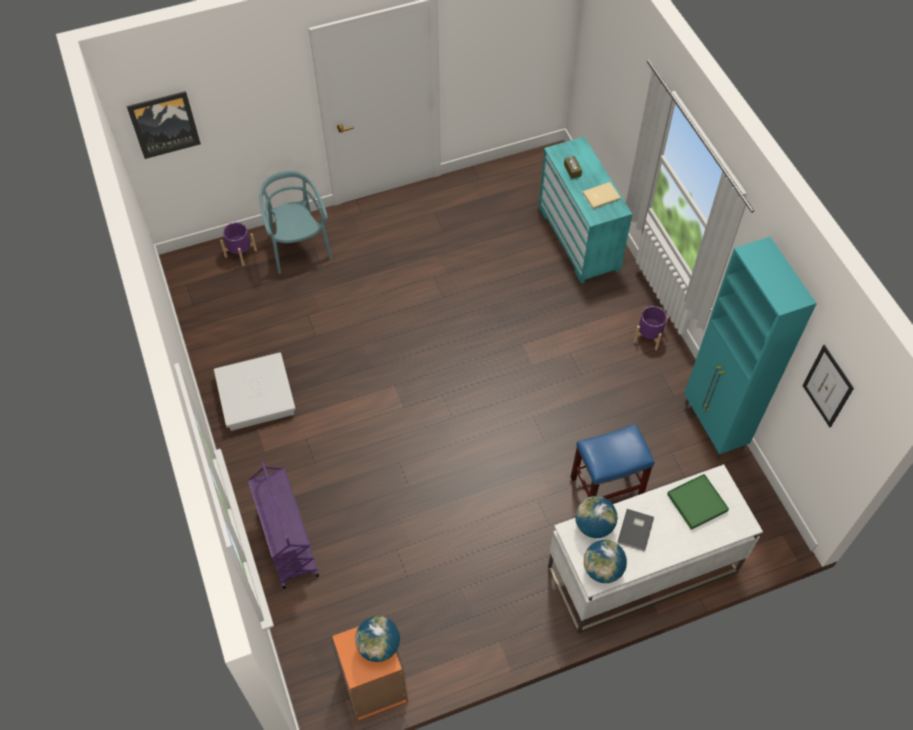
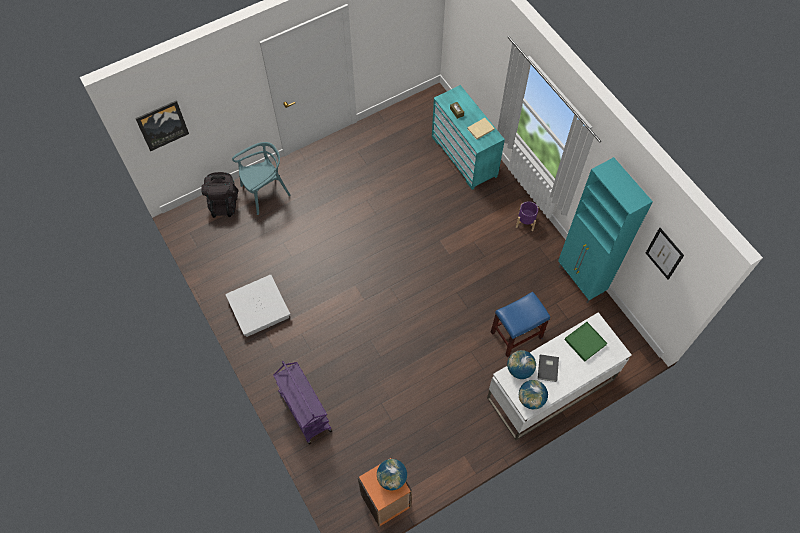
camera: 10 degrees left, 5 degrees up
(241, 253) = (224, 203): purple planter -> black backpack
(298, 247) = (265, 192): turquoise chair -> turquoise chair turned 90 degrees clockwise

